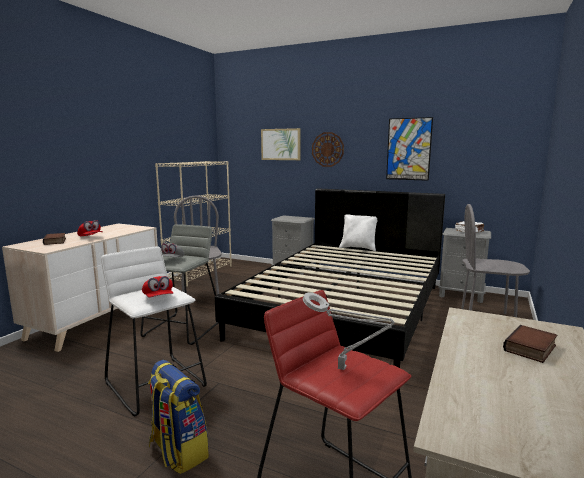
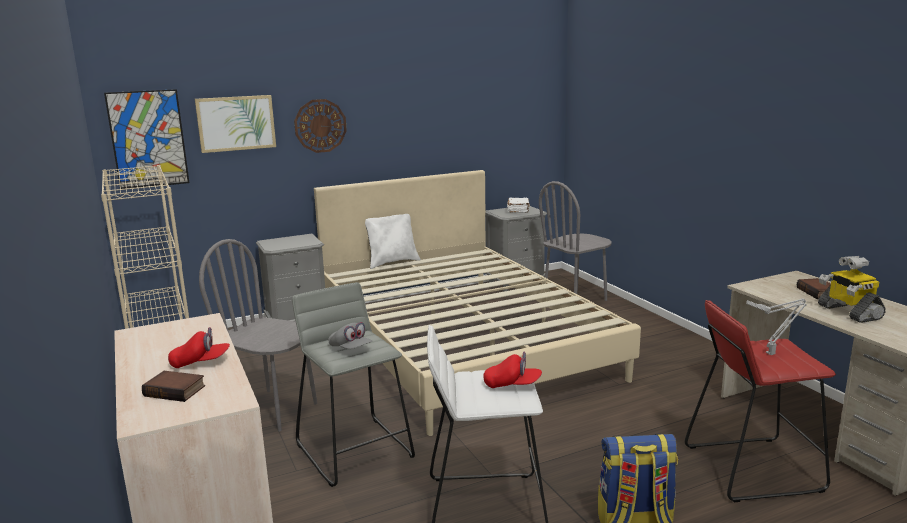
camera: 50 degrees left, 5 degrees up
(345, 309) = (461, 342): black bed -> beige bed
(408, 149) = (432, 117): picture -> picture (148, 139)
(497, 374) = (848, 312): none -> toy robot

